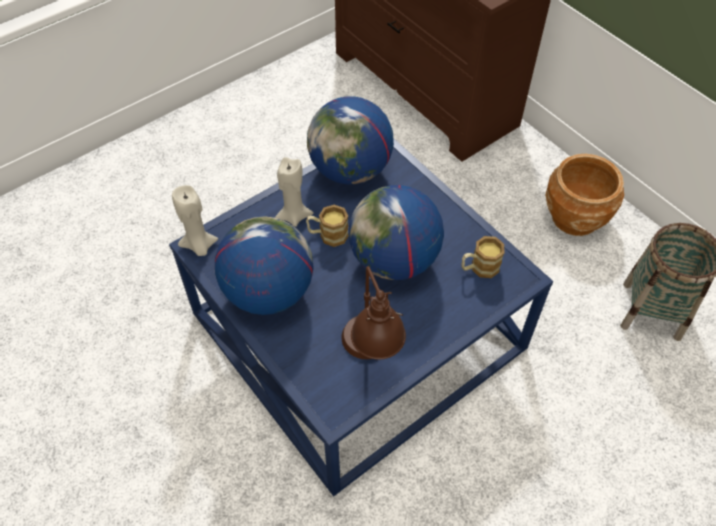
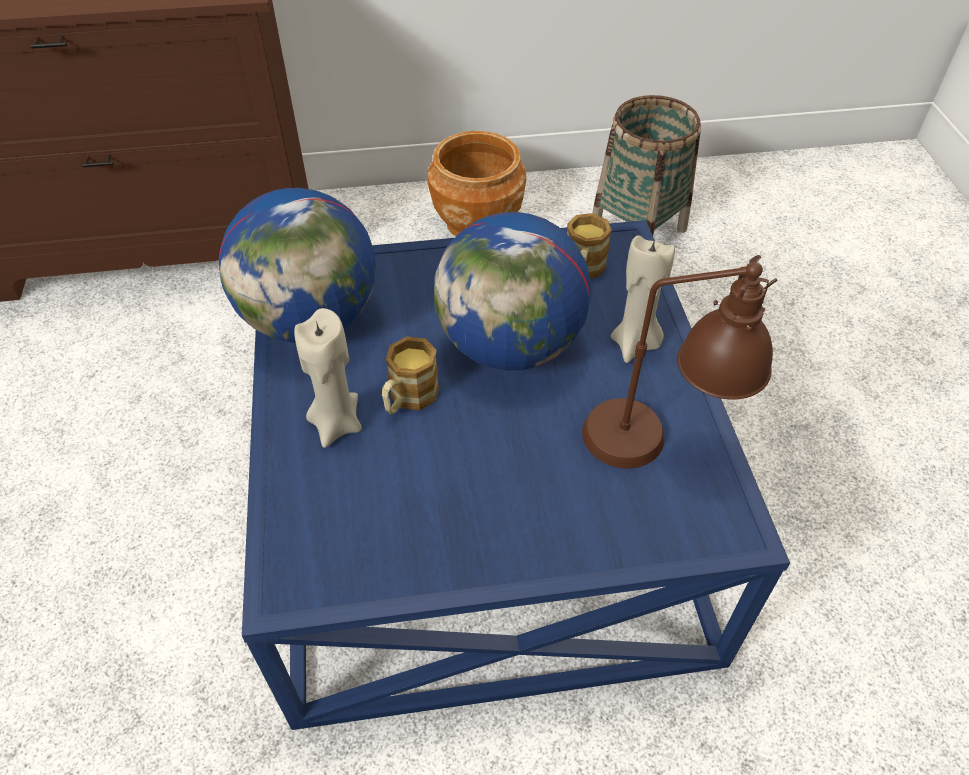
camera: 60 degrees left, 5 degrees down
(199, 246) = (289, 585): beige candle -> beige candle (635, 344)
(268, 292) = (461, 522): globe -> none

